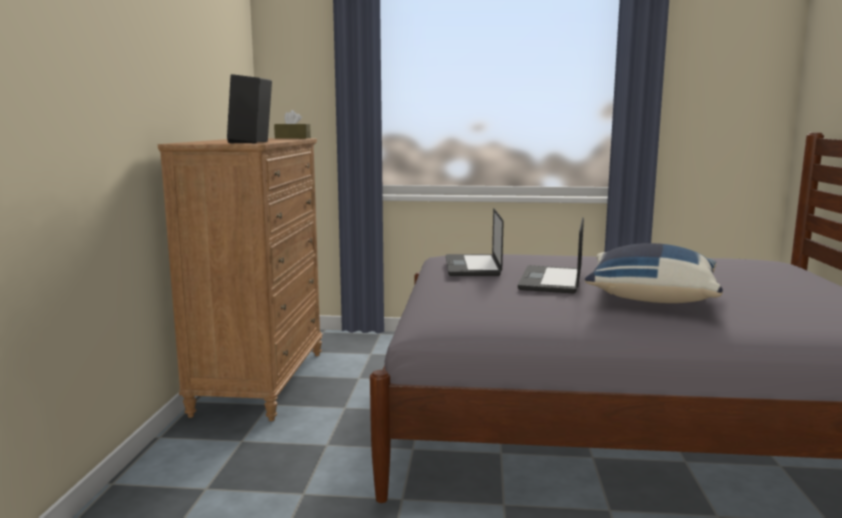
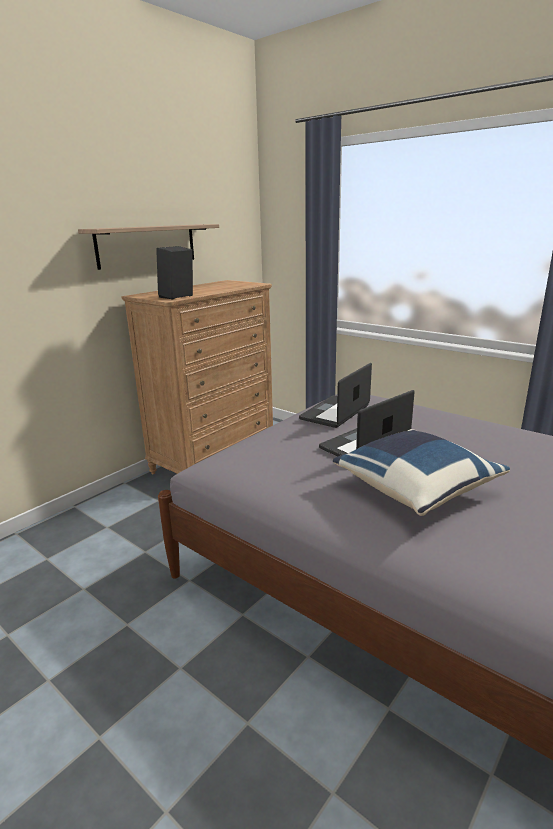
camera: 35 degrees right, 10 degrees up
(173, 78) = (147, 245): none -> shelf
(292, 138) = (253, 283): brown tissue box -> none

